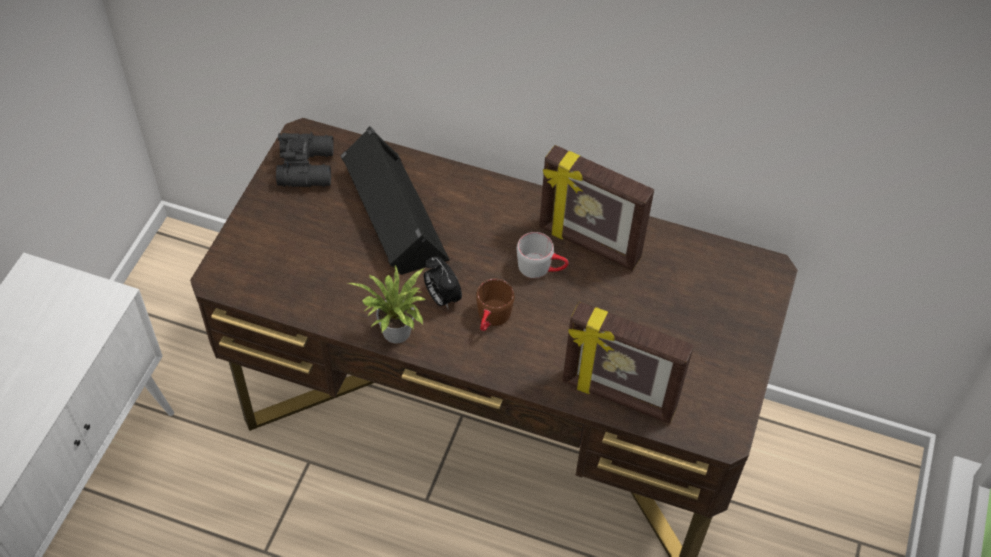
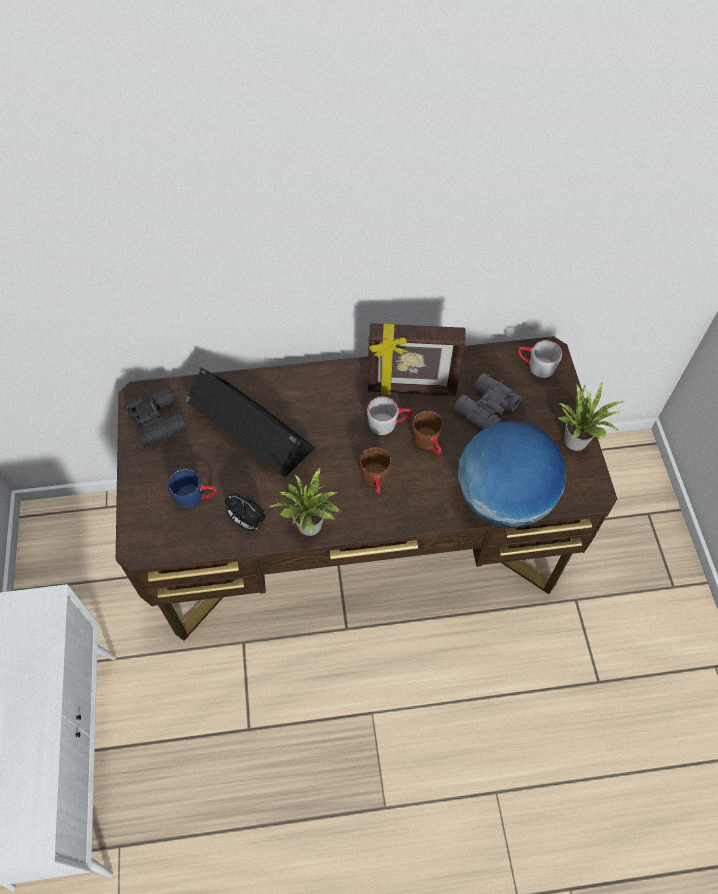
camera: 25 degrees left, 5 degrees up
(301, 255) = (196, 496): none -> blue mug
(441, 298) = (328, 481): alarm clock -> alarm clock (247, 522)
(572, 307) = (429, 443): none -> brown mug
(618, 397) = (503, 498): picture frame -> globe
(656, 297) = (484, 408): none -> grey binoculars
(743, 373) = (577, 439): none -> potted plant
(744, 277) = (535, 366): none -> grey mug

